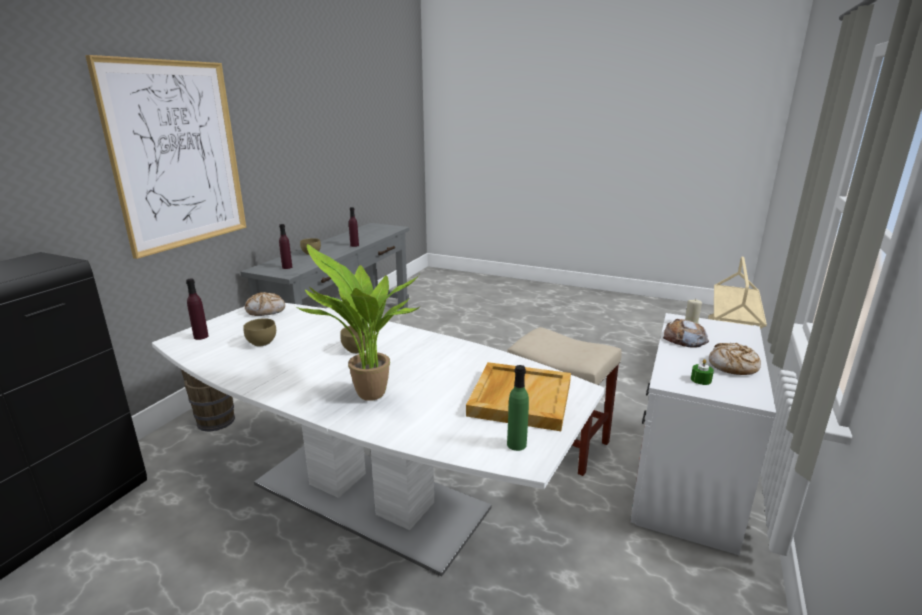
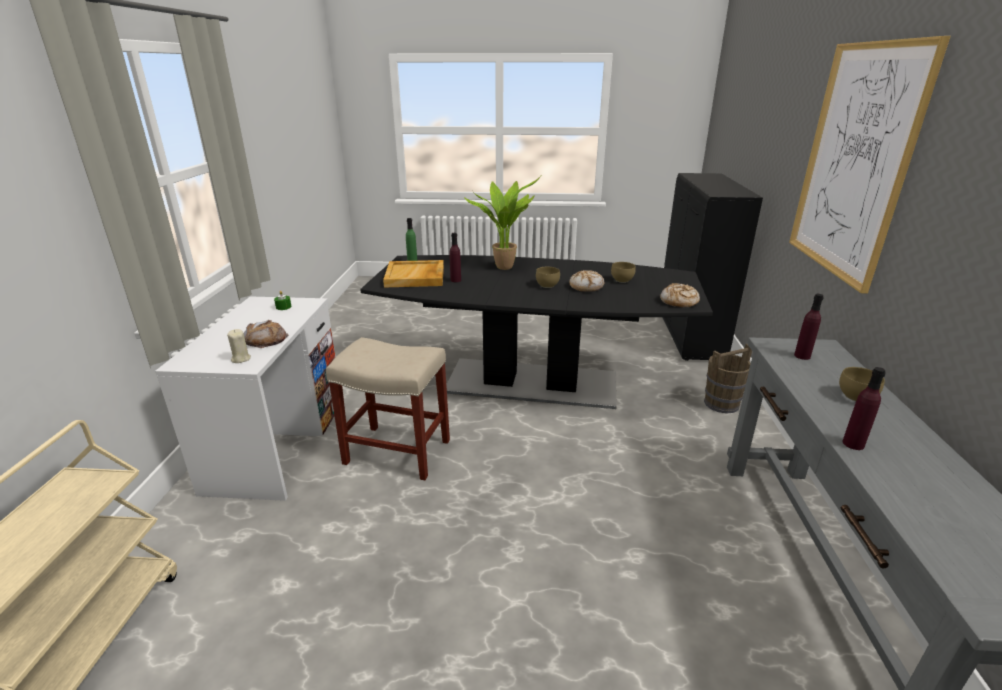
camera: 160 degrees right, 5 degrees up
(201, 336) = (673, 278): purple bottle -> purple bottle (455, 280)
(370, 496) = (531, 383): white dining table -> black dining table
(733, 366) = (245, 320): bread -> bread (586, 286)

